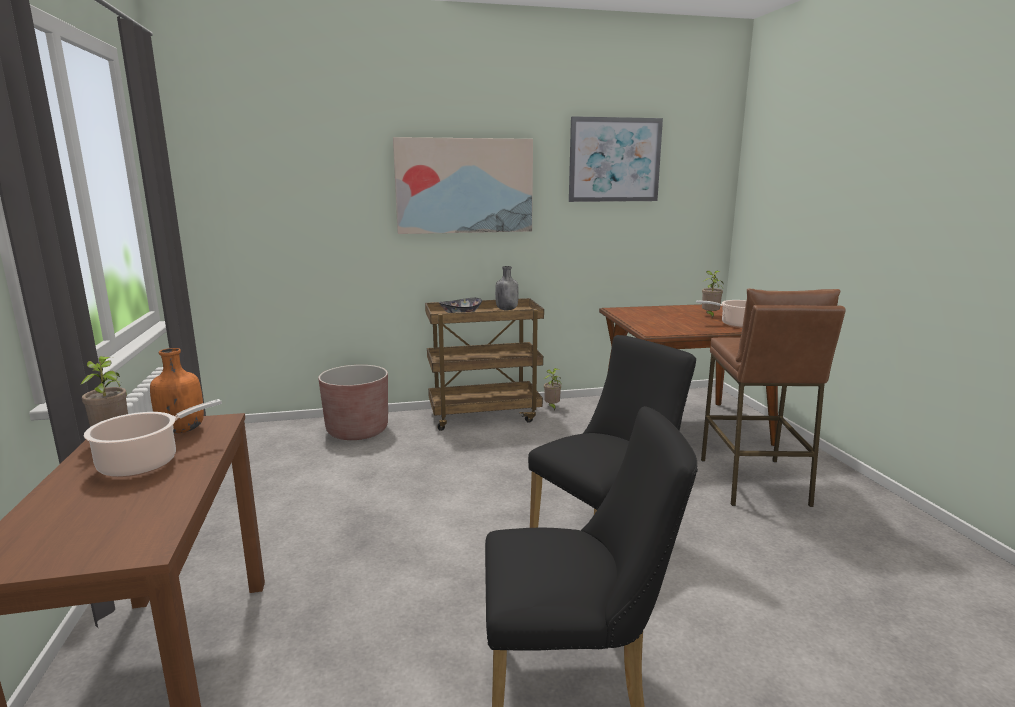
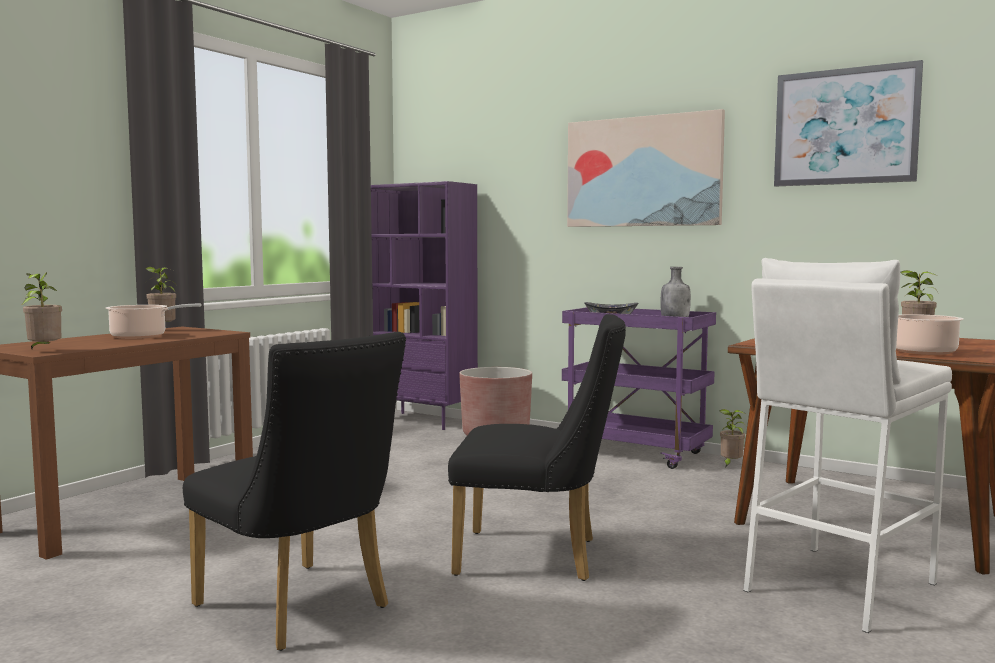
camera: 45 degrees right, 10 degrees down
(130, 545) = (44, 351): none -> potted plant
(181, 430) = (199, 332): orange bottle -> none
(258, 432) = (423, 421): none -> purple bookcase
(484, 415) = (637, 453): brown cart -> purple cart
(753, 481) = (837, 586): brown stool -> white stool

